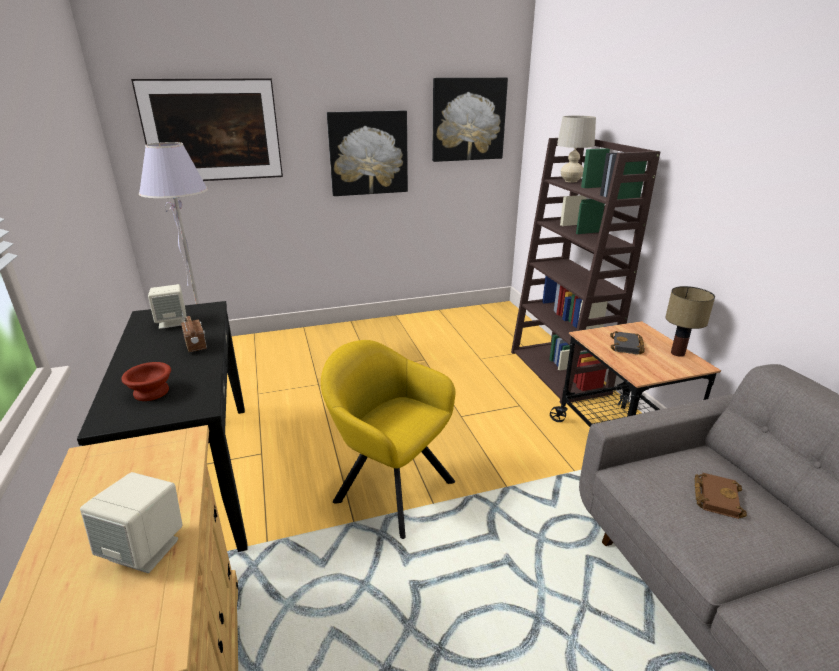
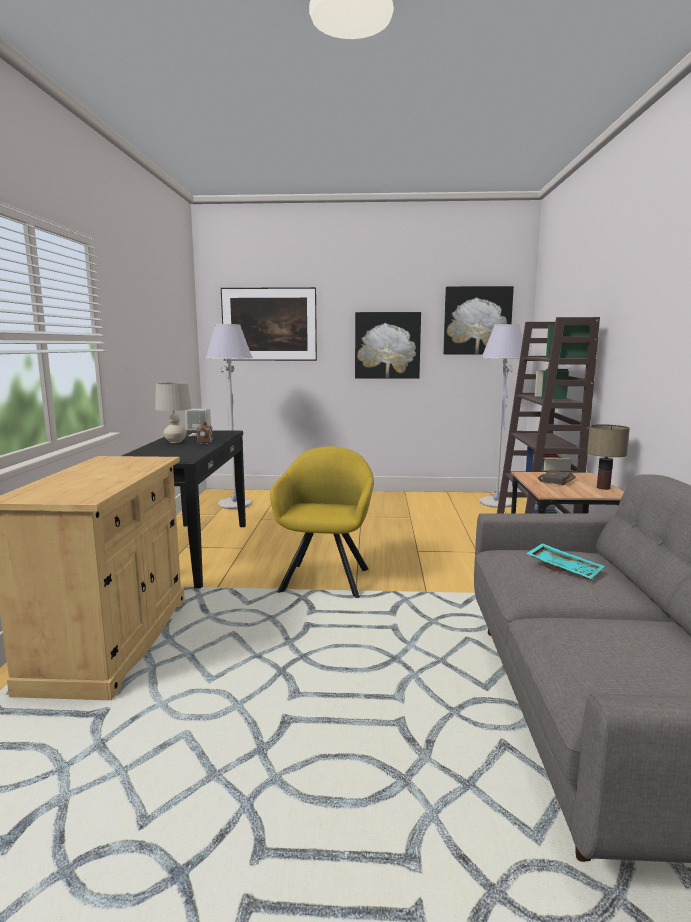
camera: 20 degrees right, 15 degrees down
(145, 549) = (108, 480): beige speaker -> none
(150, 392) = (160, 453): brown bowl -> none
(389, 488) = (326, 578): yellow armchair -> yellow armchair turned 45 degrees clockwise
(496, 321) = (496, 503): none -> grey floor lamp
(570, 181) = (544, 357): beige table lamp -> beige table lamp (175, 442)
(715, 497) = (564, 569): brown book -> turquoise tray

